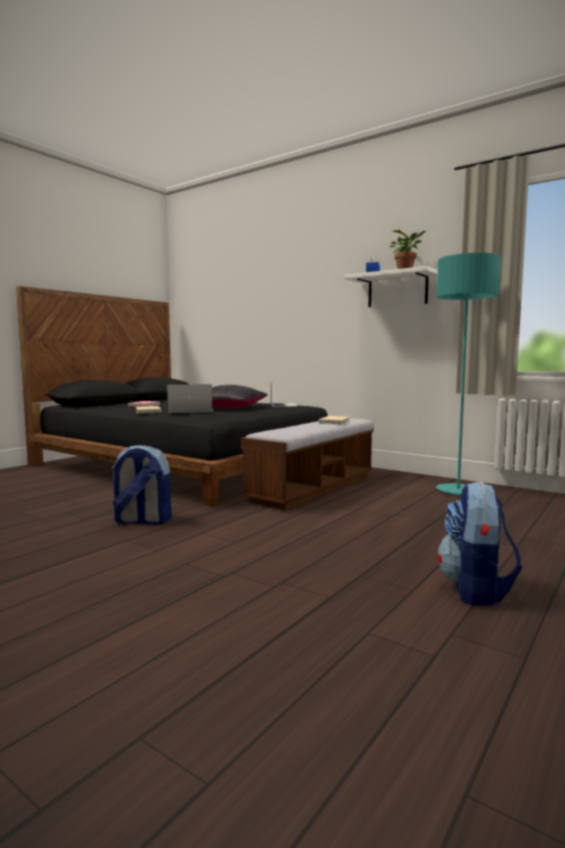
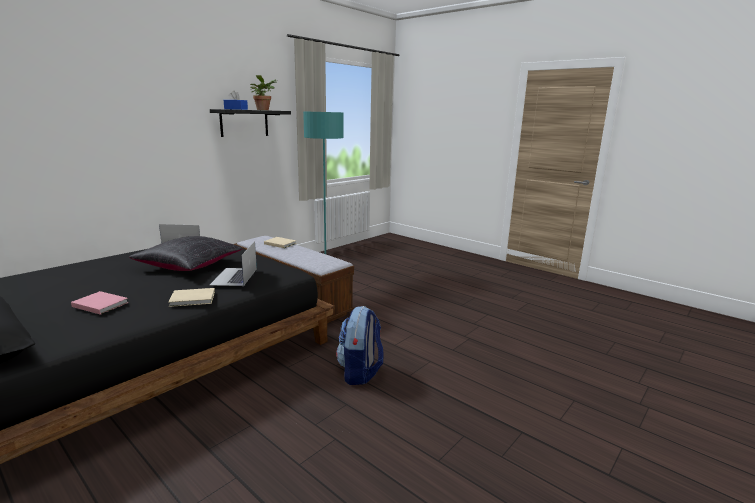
camera: 85 degrees left, 10 degrees up
(397, 290) = (244, 123): white shelf -> black shelf
(476, 590) = (472, 287): backpack -> none

